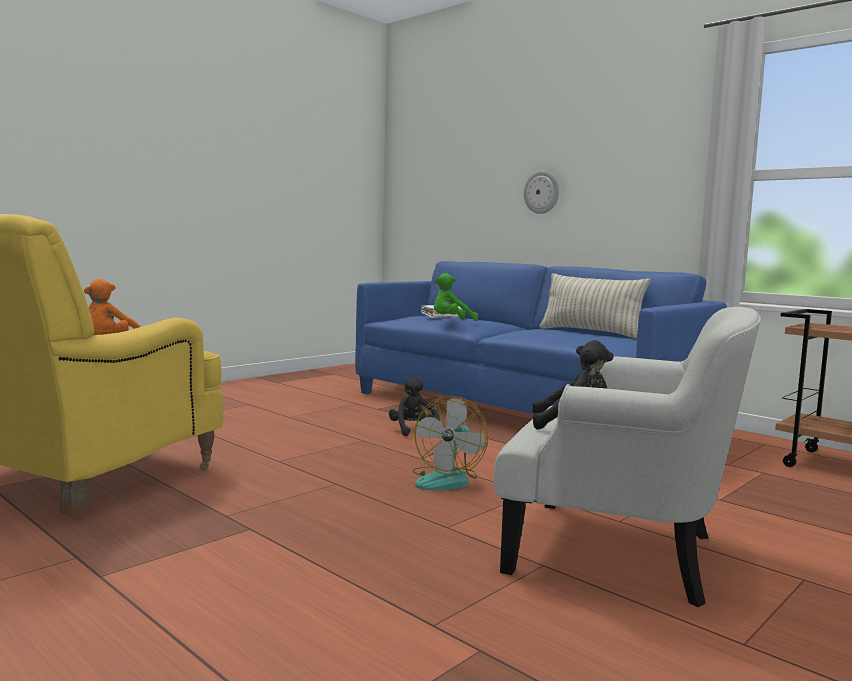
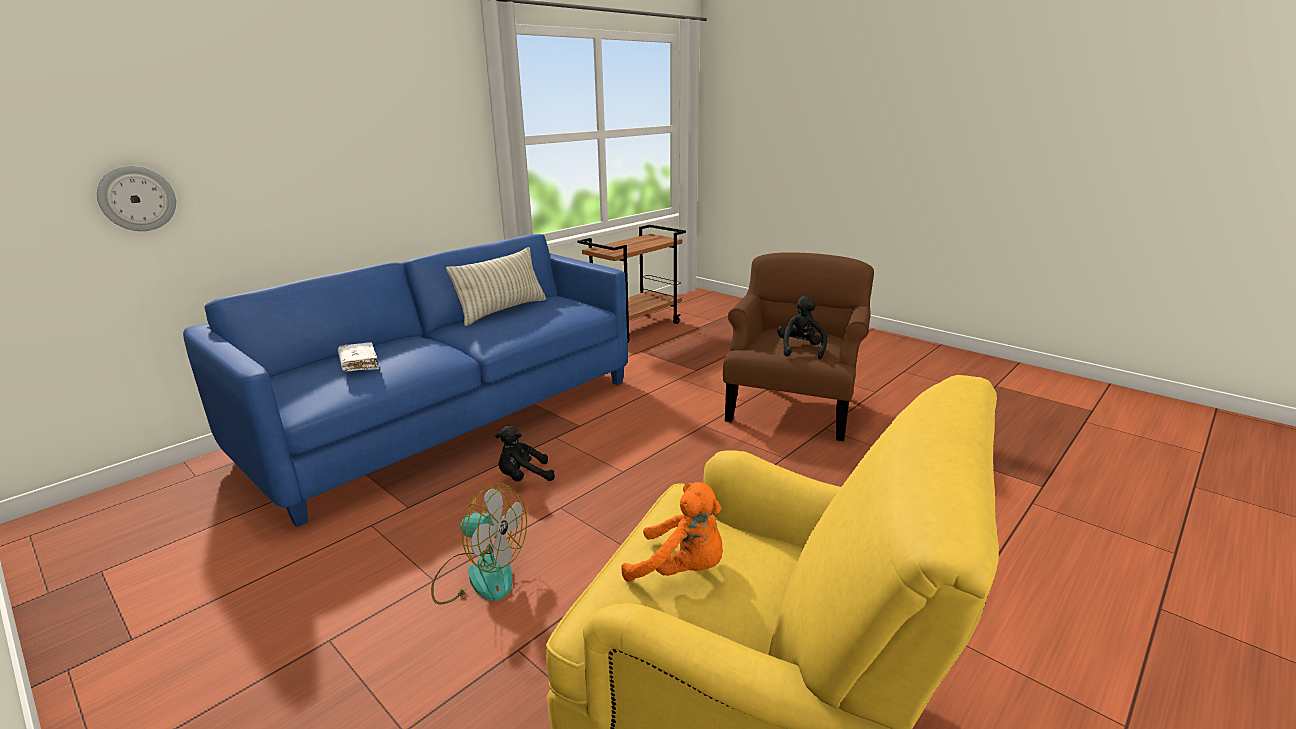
camera: 90 degrees left, 15 degrees up
(447, 480) = (683, 457): fan -> fan (479, 575)
(451, 321) = (420, 358): green plush toy -> none
(542, 192) = (297, 170): wall clock -> wall clock (137, 198)
(619, 551) = (793, 406): white armchair -> brown armchair

